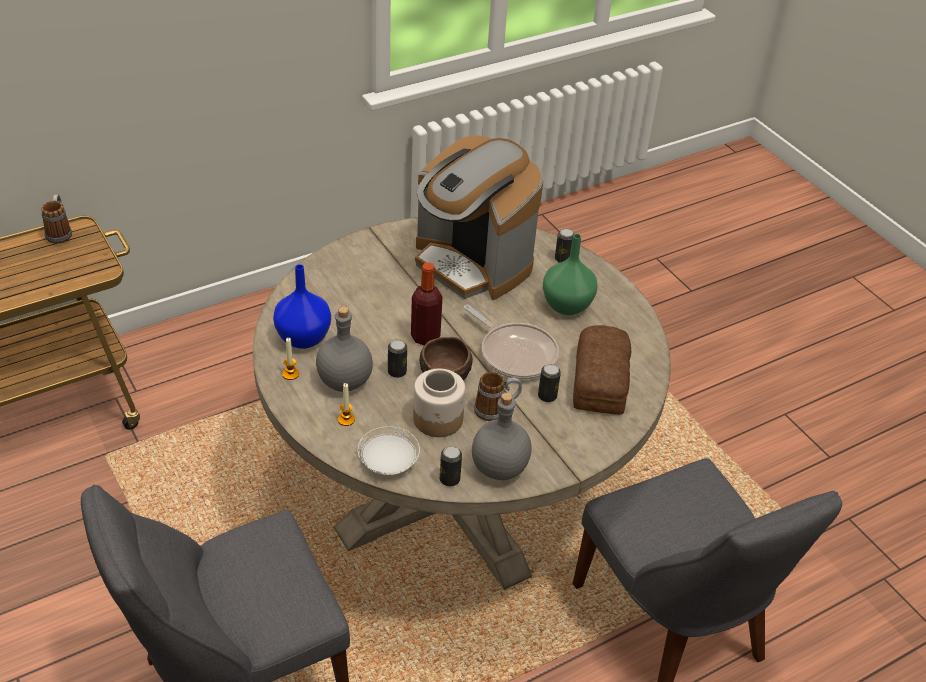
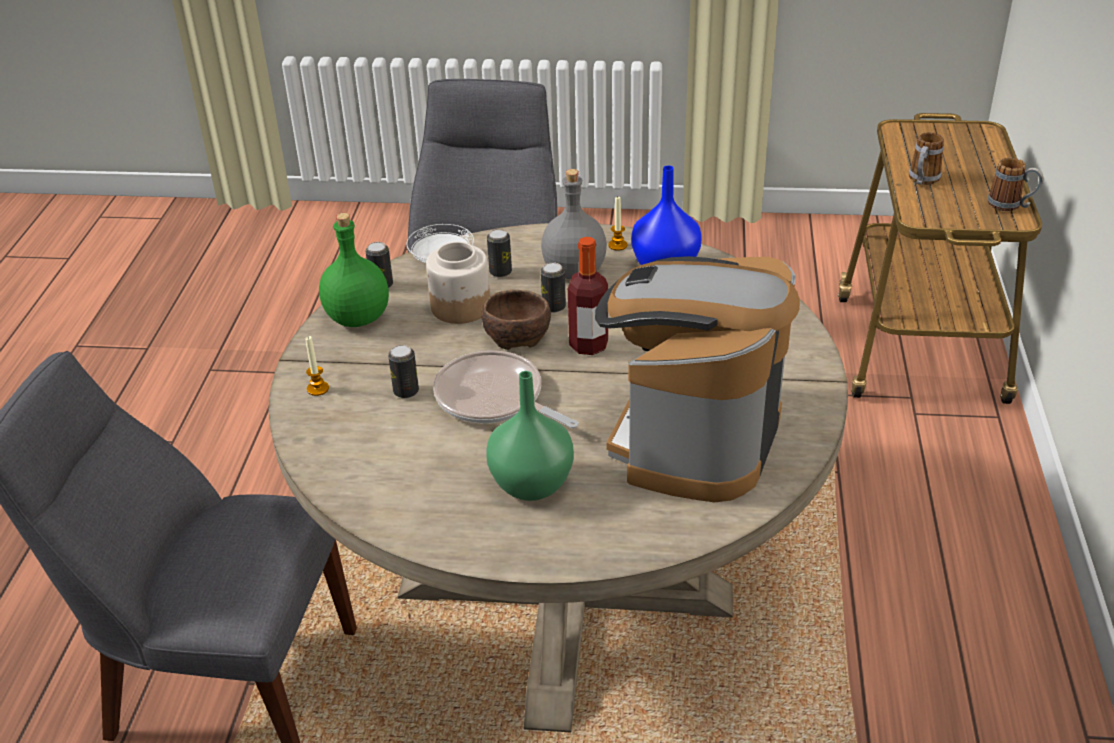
camera: 130 degrees right, 5 degrees down
(346, 419) = (521, 256): candle -> candle (318, 389)
(472, 263) = (693, 439): coffee machine -> coffee machine turned 60 degrees counterclockwise
(496, 410) = (428, 347): mug -> mug (922, 180)
(498, 467) = (359, 318): grey bottle -> green bottle
(515, 353) = (494, 399): frying pan -> frying pan turned 45 degrees clockwise
(563, 259) = (629, 533): can -> can (500, 272)
(601, 380) = (380, 445): bread -> none

